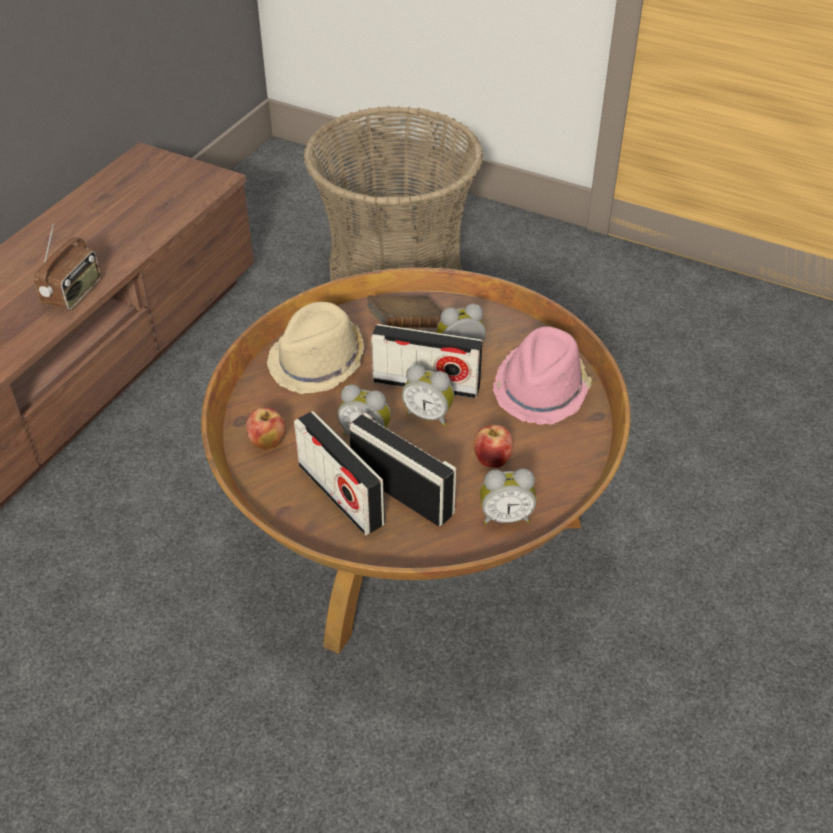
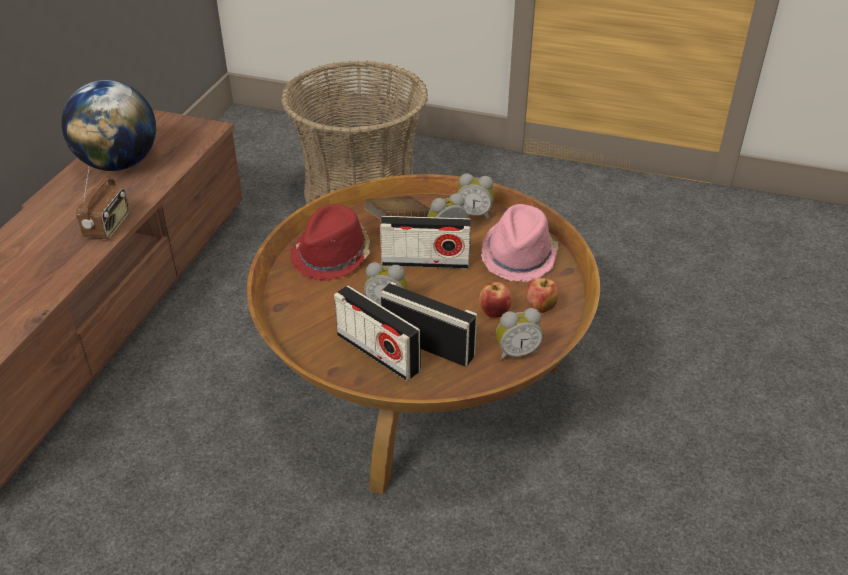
camera: 10 degrees left, 5 degrees down
(103, 214) = (119, 163): none -> globe
(267, 443) = (306, 321): apple -> apple (540, 308)
(318, 362) = (332, 256): beige hat -> red hat
(428, 415) = (434, 285): alarm clock -> alarm clock (474, 214)

